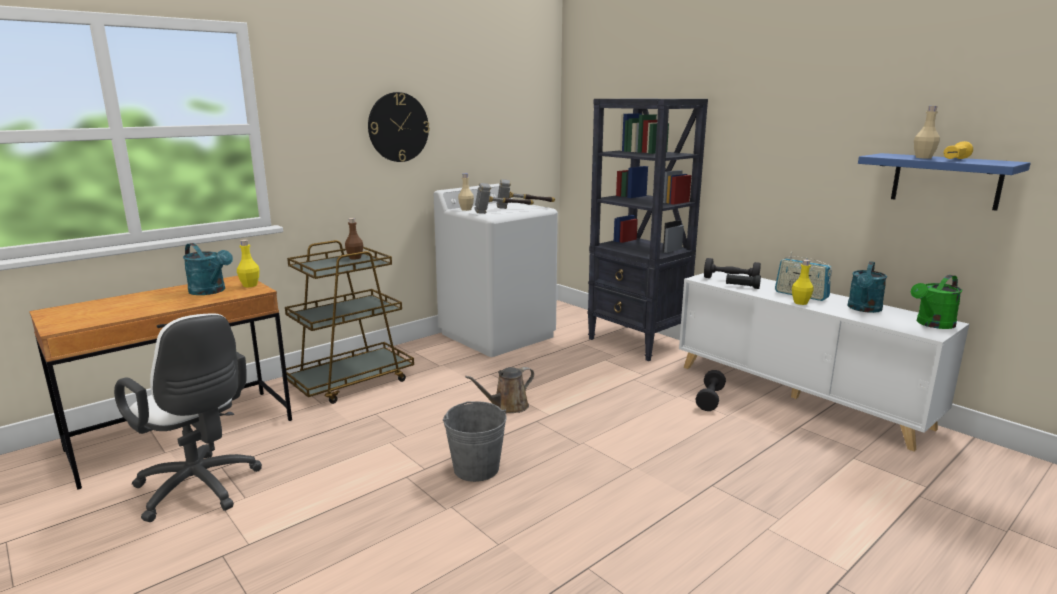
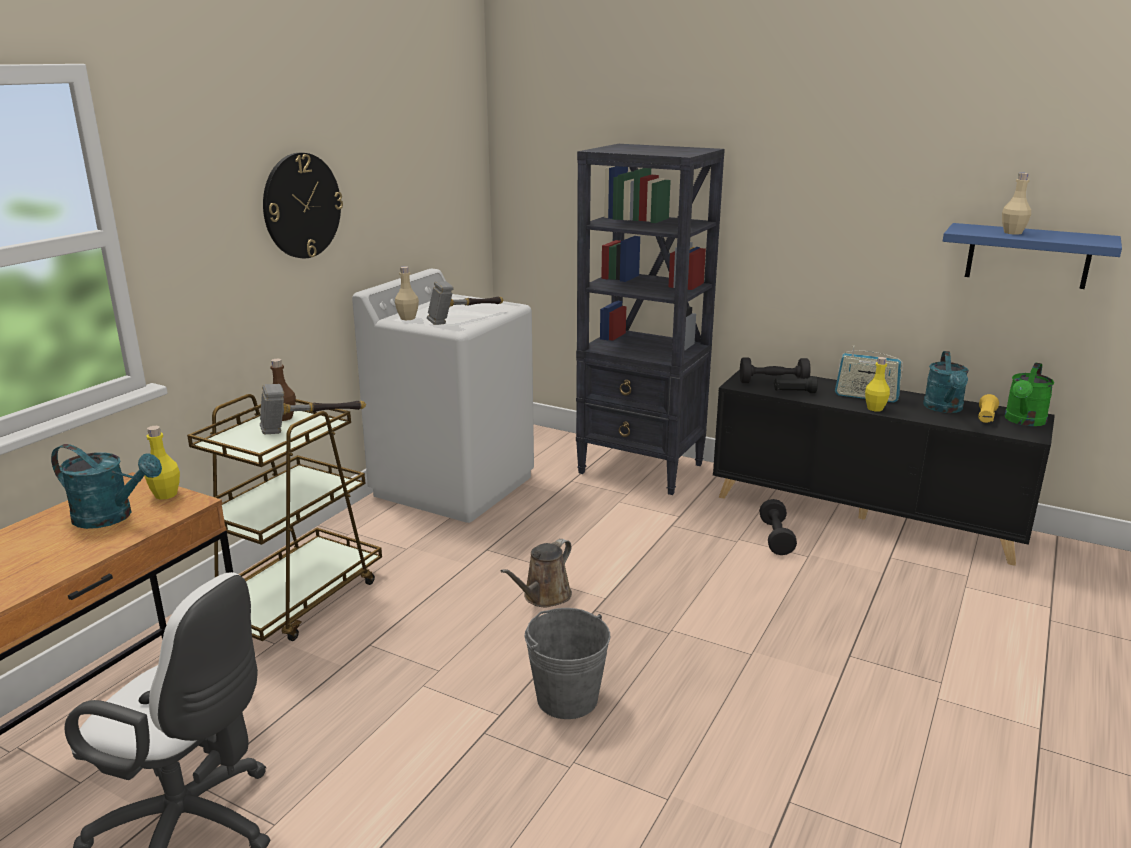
camera: 20 degrees left, 5 degrees up
(523, 208) = (485, 307): hammer -> hammer (311, 427)
(798, 395) = (865, 514): white cabinet -> black cabinet
(955, 160) = (1049, 236): yellow flashlight -> yellow flashlight (985, 418)

